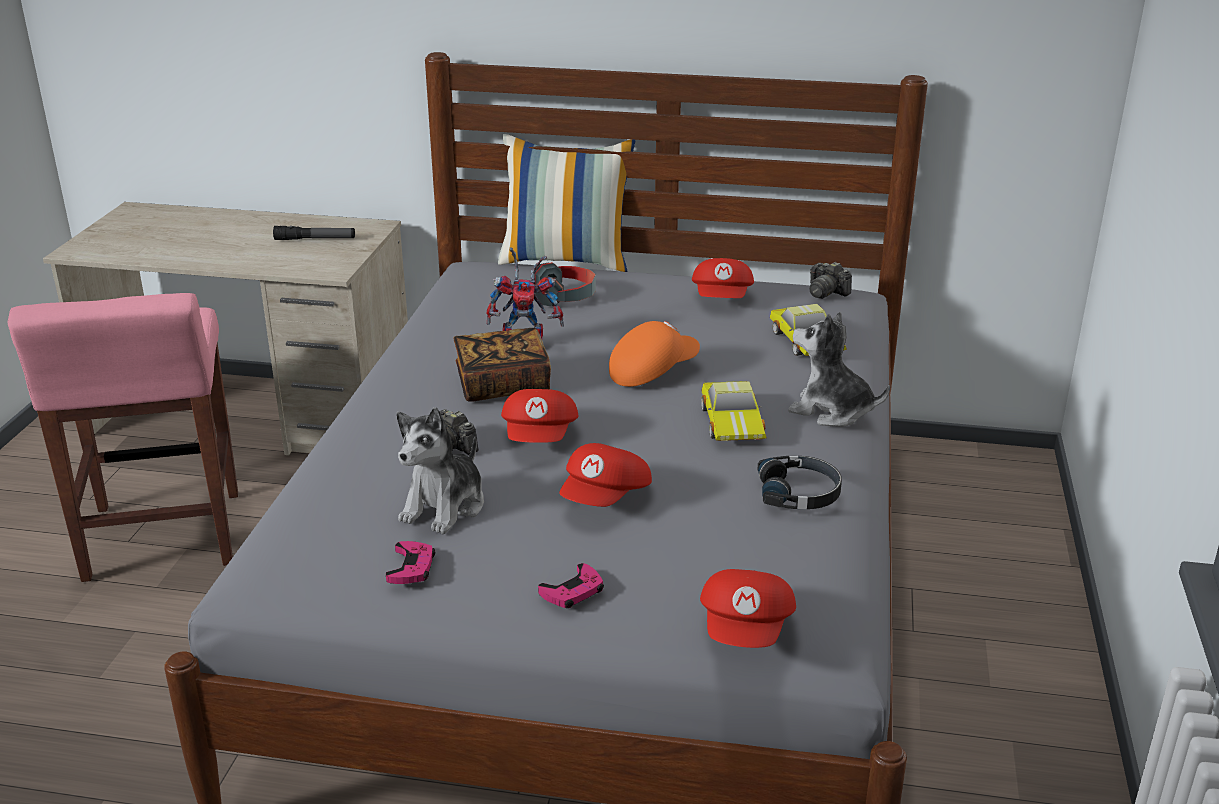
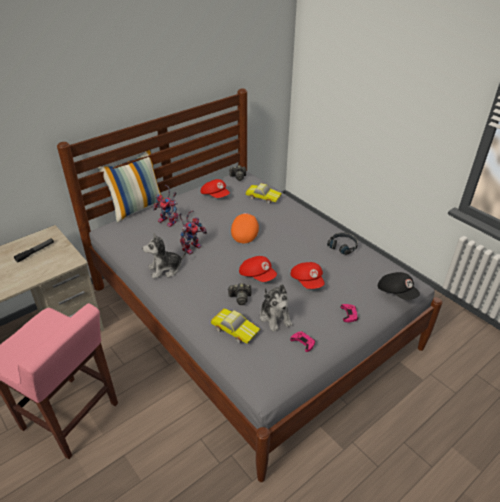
camera: 50 degrees left, 10 degrees up
(502, 384) = (213, 266): book -> none
(565, 296) = (169, 222): headphones -> toy robot
(734, 422) = (293, 235): toy car -> toy car (235, 329)
(747, 630) = (397, 292): red cap -> black cap
(831, 411) = (305, 216): plush toy -> plush toy (165, 269)

